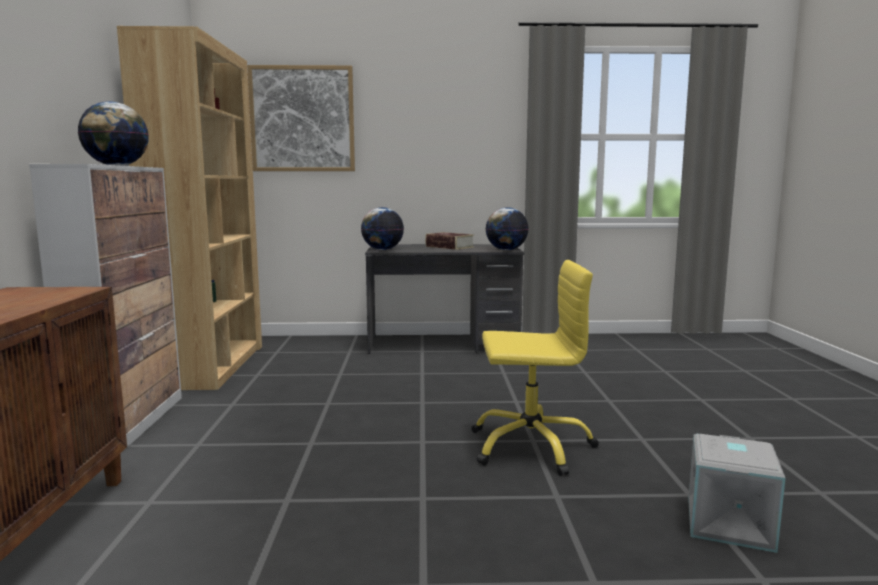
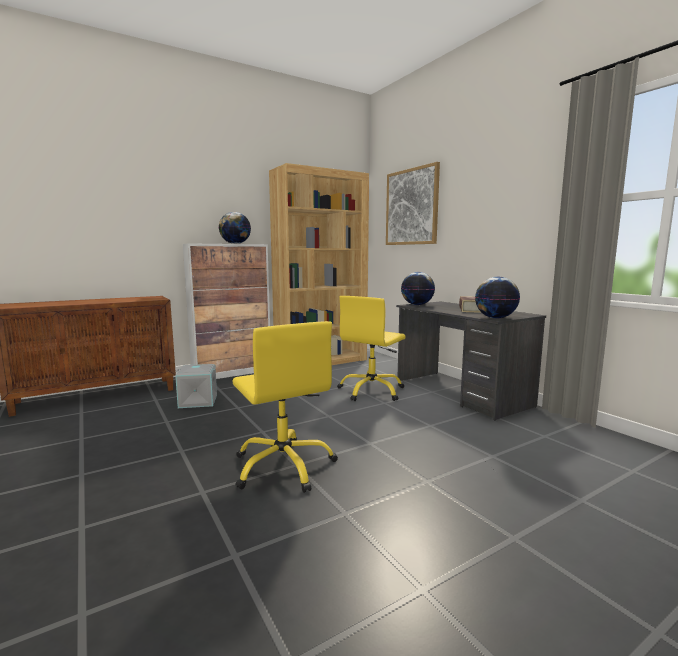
camera: 60 degrees right, 0 degrees up
(378, 370) = (371, 391): none -> yellow office chair
(731, 525) = (180, 587): grey storage box -> grey storage box (197, 401)

